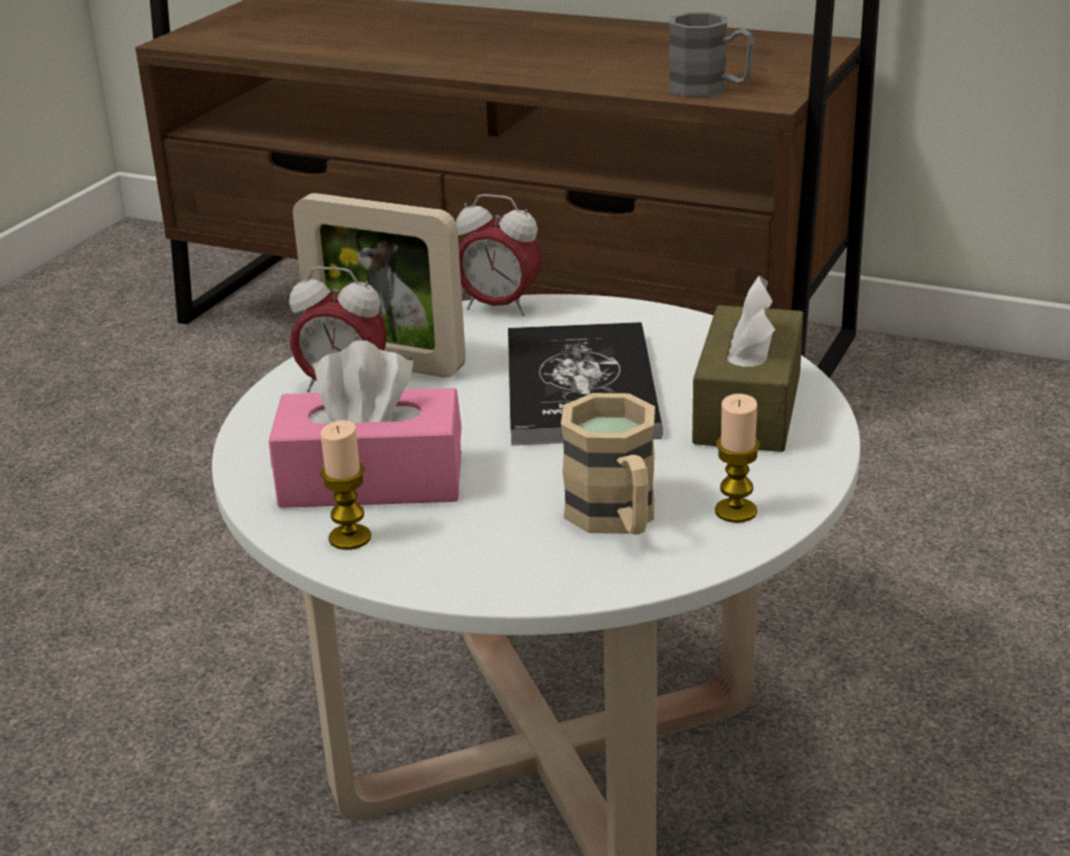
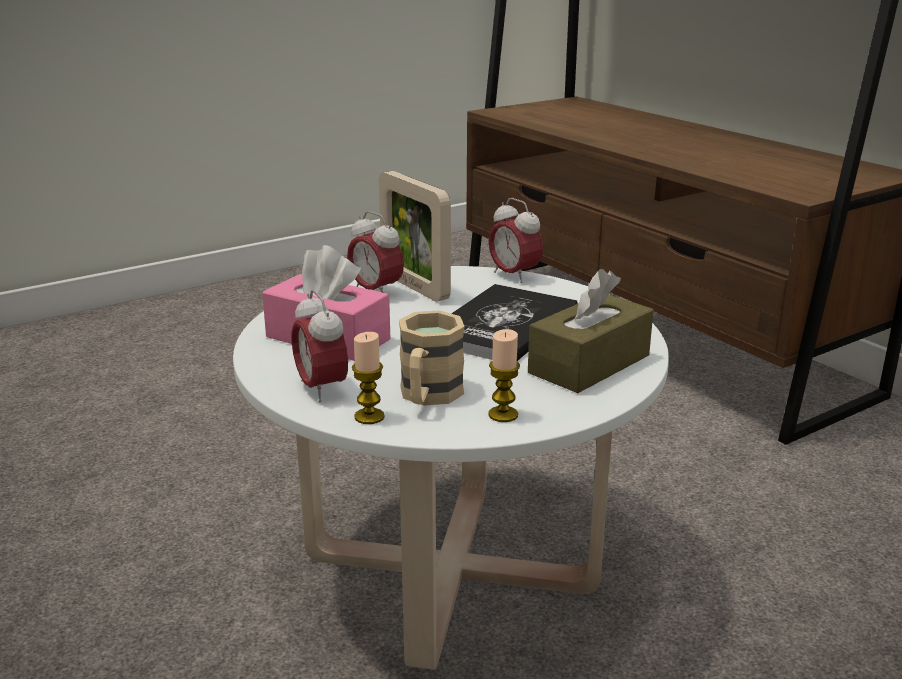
camera: 30 degrees right, 5 degrees down
(350, 538) = (279, 361): candle -> candle (369, 417)
(466, 558) = (321, 389): none -> alarm clock
(710, 89) = (770, 183): grey mug -> none

